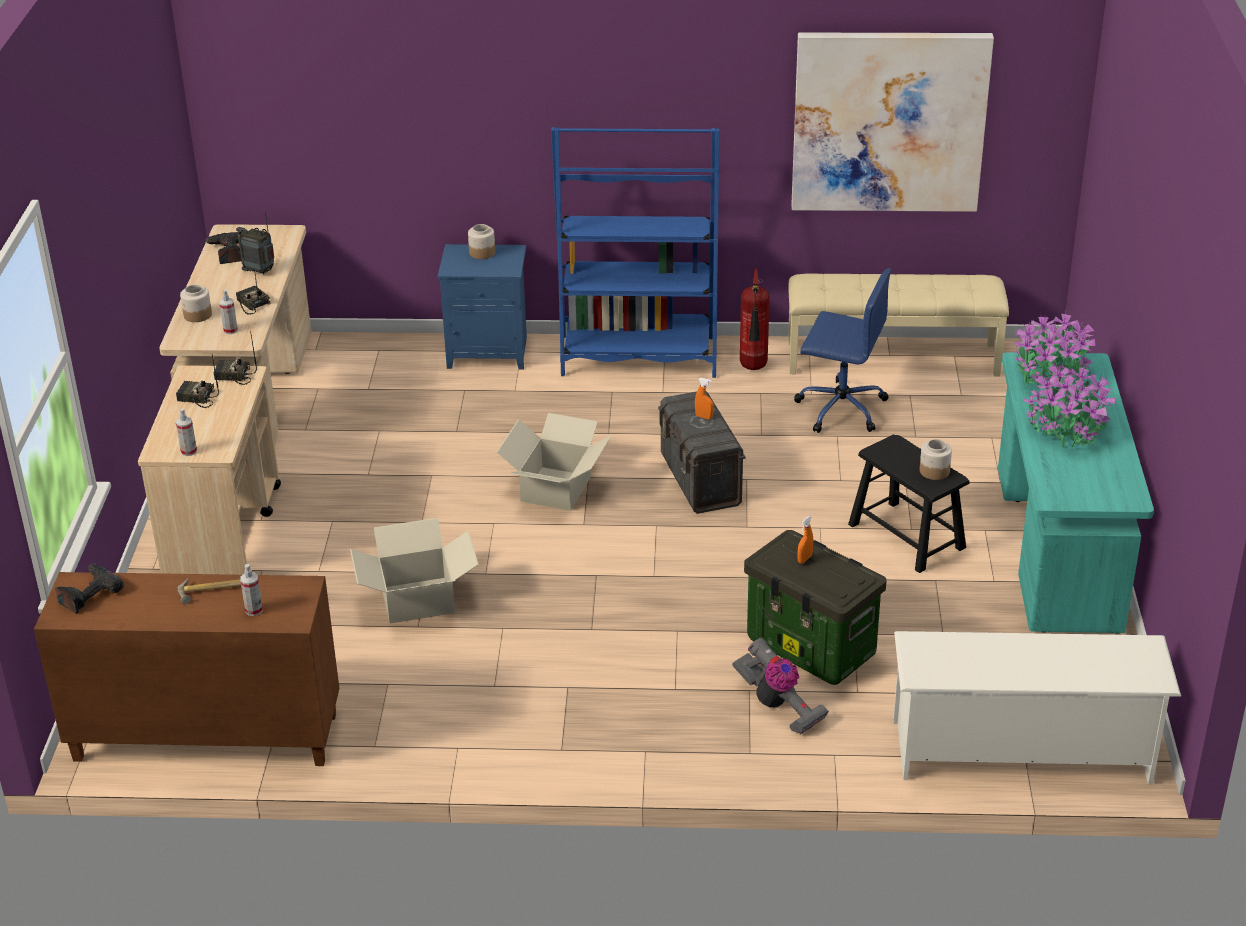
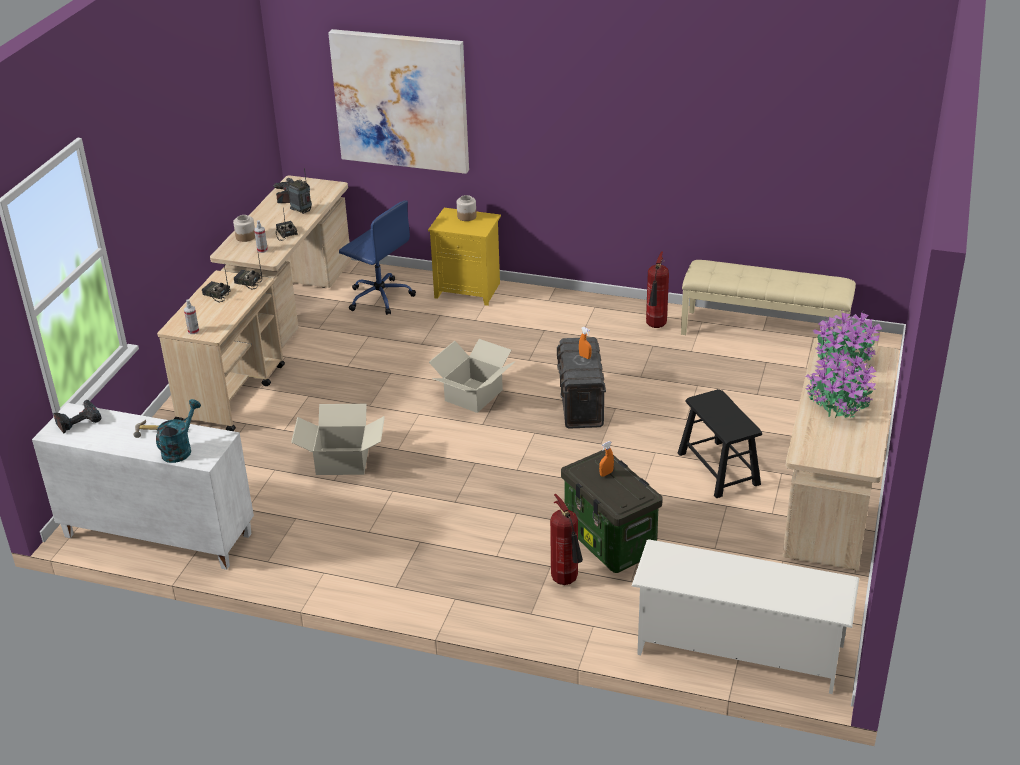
camera: 15 degrees right, 0 degrees up
(204, 738) = (156, 536): brown cabinet -> white cabinet
(254, 610) = (180, 449): spray bottle -> turquoise watering can
(489, 352) = (469, 290): blue nightstand -> yellow nightstand
(638, 356) = (574, 307): blue bookcase -> none
(778, 705) = (566, 581): vacuum cleaner -> fire extinguisher
(840, 408) = (708, 365): blue office chair -> blue office chair (379, 297)
(889, 121) = (772, 149): picture -> picture (401, 100)
(934, 471) = (737, 421): jar -> none
(1058, 549) = (833, 496): turquoise desk -> beige desk

